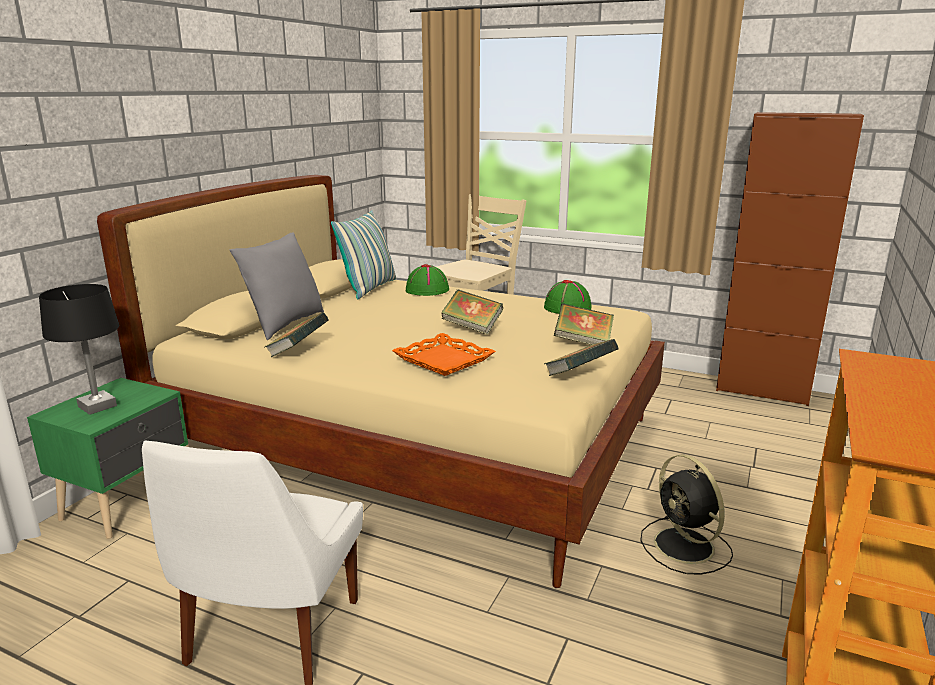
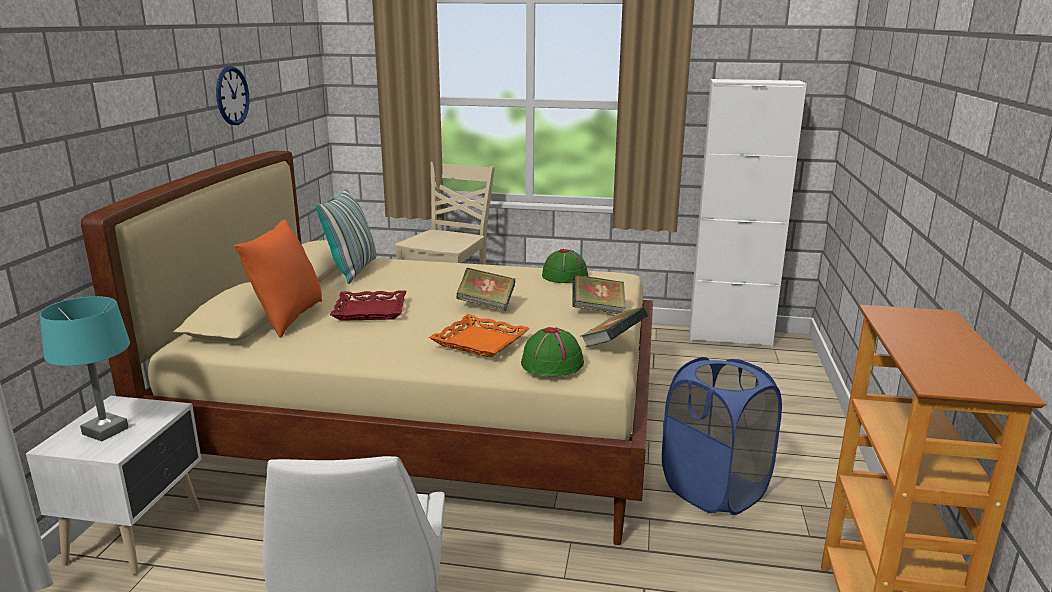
camera: 15 degrees left, 0 degrees up
(97, 406) = (106, 431): black table lamp -> turquoise table lamp
(128, 504) = (138, 534): green nightstand -> white nightstand
(273, 120) = (232, 96): none -> wall clock
(284, 324) = (287, 318): grey pillow -> orange pillow
(298, 351) = (322, 347): book -> none
(360, 324) = (370, 311): none -> red tray
(427, 290) = (416, 267): green hat -> green hat (552, 363)
(685, 547) = (714, 490): black fan -> blue laundry basket
(762, 391) = (729, 336): brown cabinet -> white cabinet

